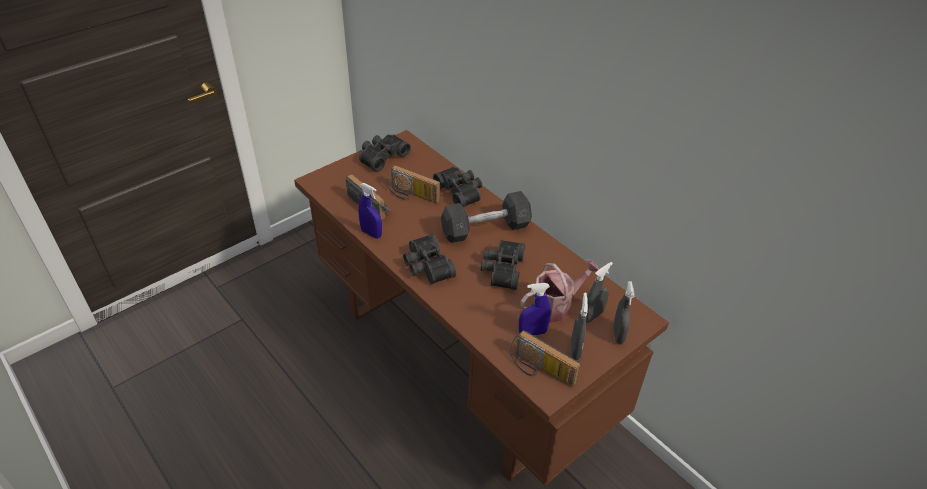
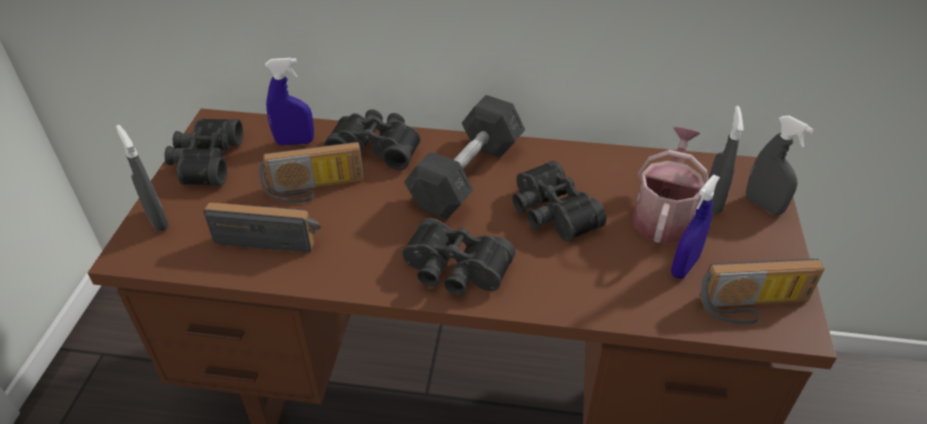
camera: 40 degrees left, 0 degrees up
(371, 233) = (319, 276): blue spray bottle -> blue spray bottle (295, 142)
(575, 350) = (751, 254): grey spray bottle -> grey spray bottle (157, 220)

